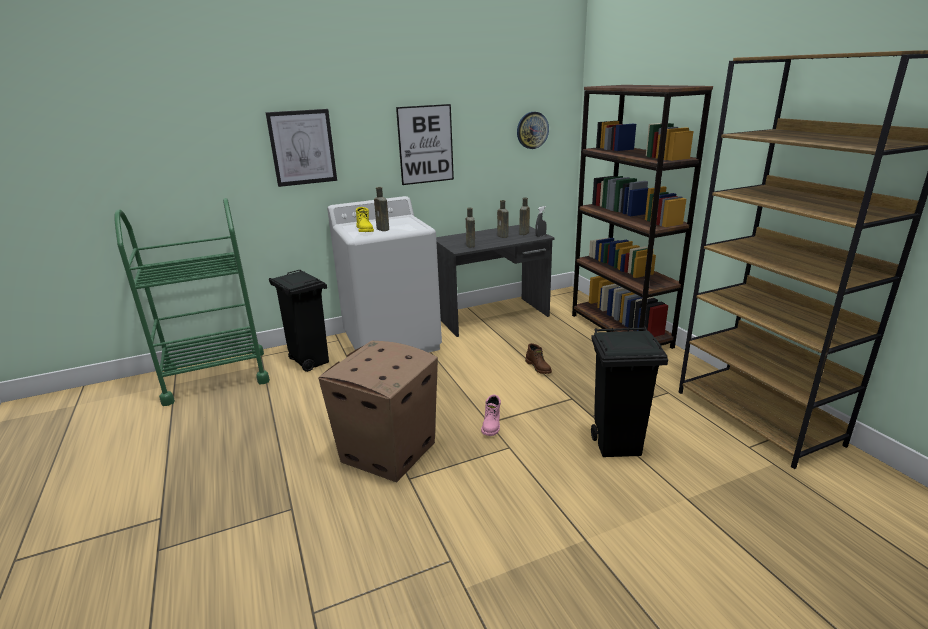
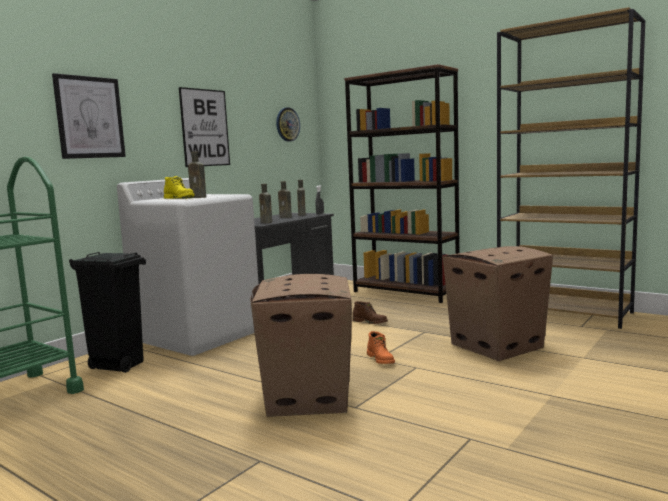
camera: 30 degrees left, 15 degrees down
(492, 425) = (381, 359): pink boot -> orange boot
(618, 445) = (497, 346): black trash can -> cardboard box

